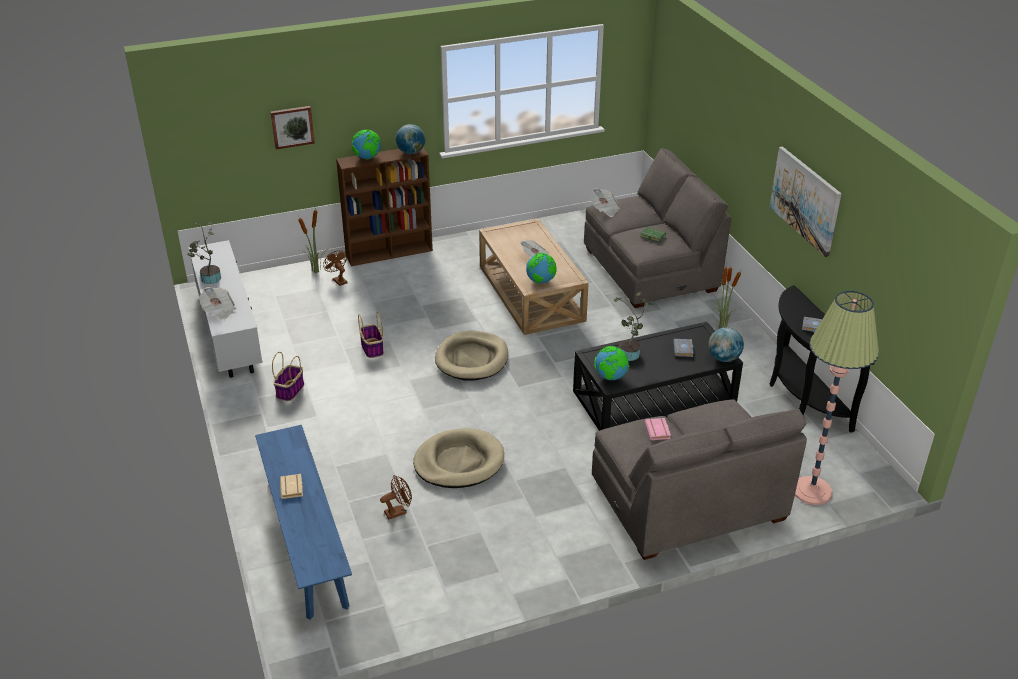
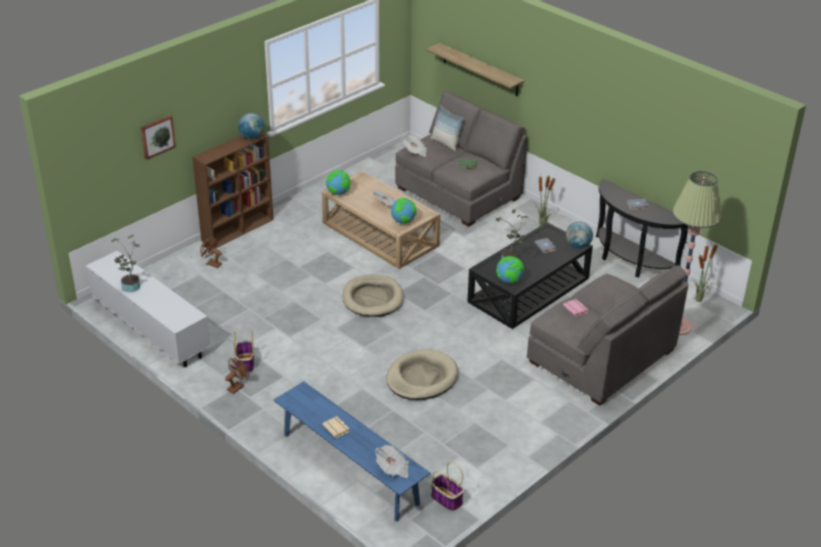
camera: 25 degrees left, 0 degrees up
(219, 311) = (162, 311): newspaper -> newspaper (393, 469)
(316, 271) = (186, 260): potted plant -> potted plant (699, 300)
(367, 158) = (219, 150): globe -> globe (338, 193)
(372, 348) = (286, 311): basket -> basket (446, 499)
(398, 511) = (404, 427): brown fan -> brown fan (237, 386)
(646, 208) = (446, 143): none -> pillow
(700, 128) = (480, 69): none -> shelf
(805, 200) = (605, 112): picture -> none

